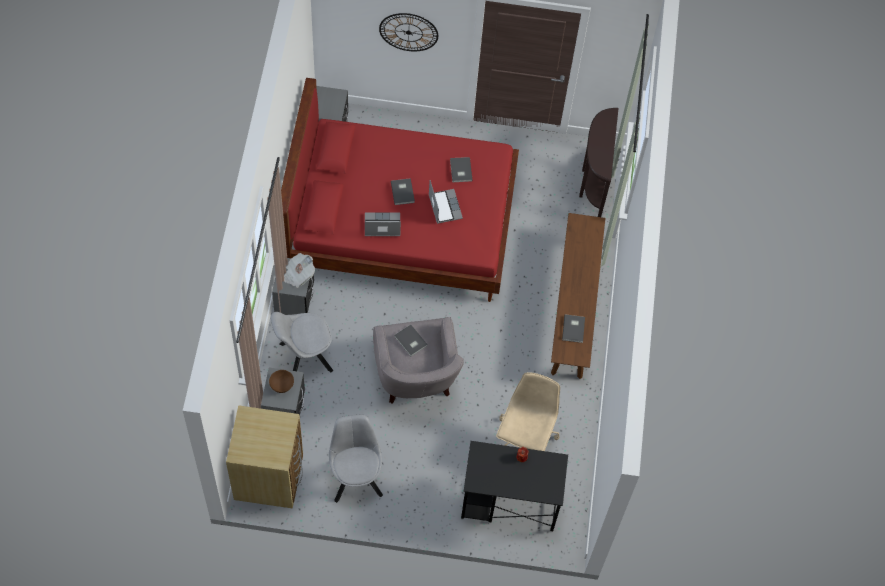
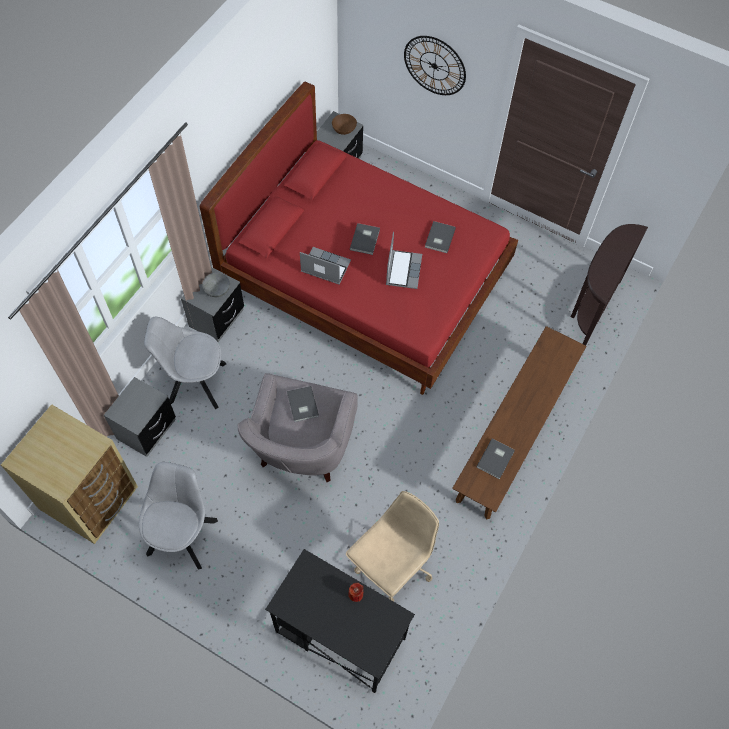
camera: 25 degrees right, 0 degrees up
(281, 385) = (137, 401): brown bowl -> brown bowl (344, 129)
(298, 274) = (217, 290): newspaper -> grey bowl

